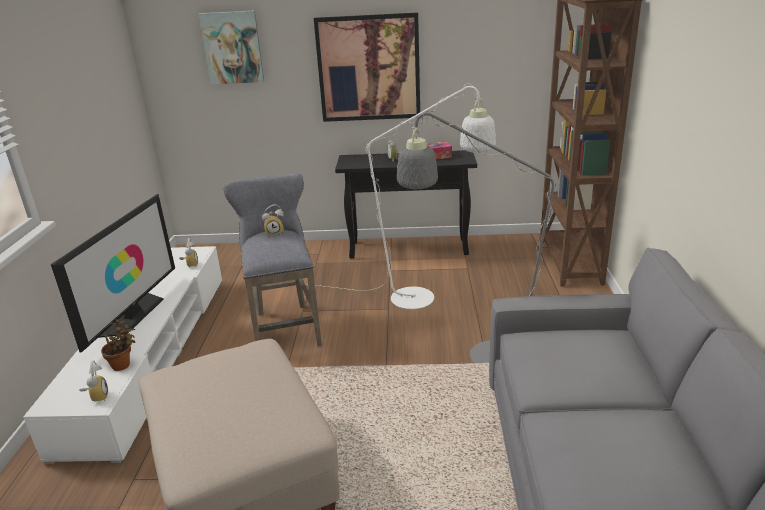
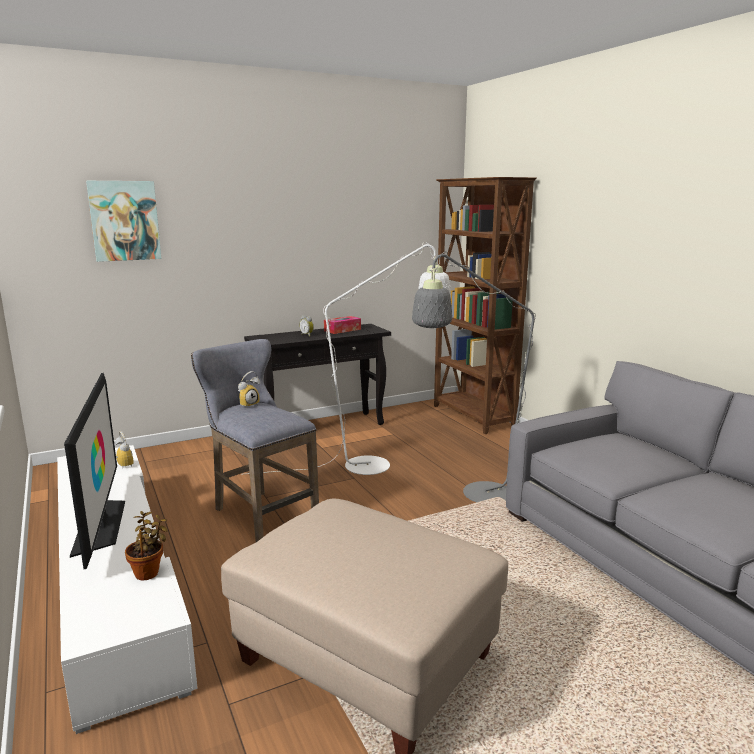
camera: 30 degrees left, 10 degrees down
(97, 397) = (152, 611): alarm clock -> none
(369, 68) = (273, 245): picture -> none

